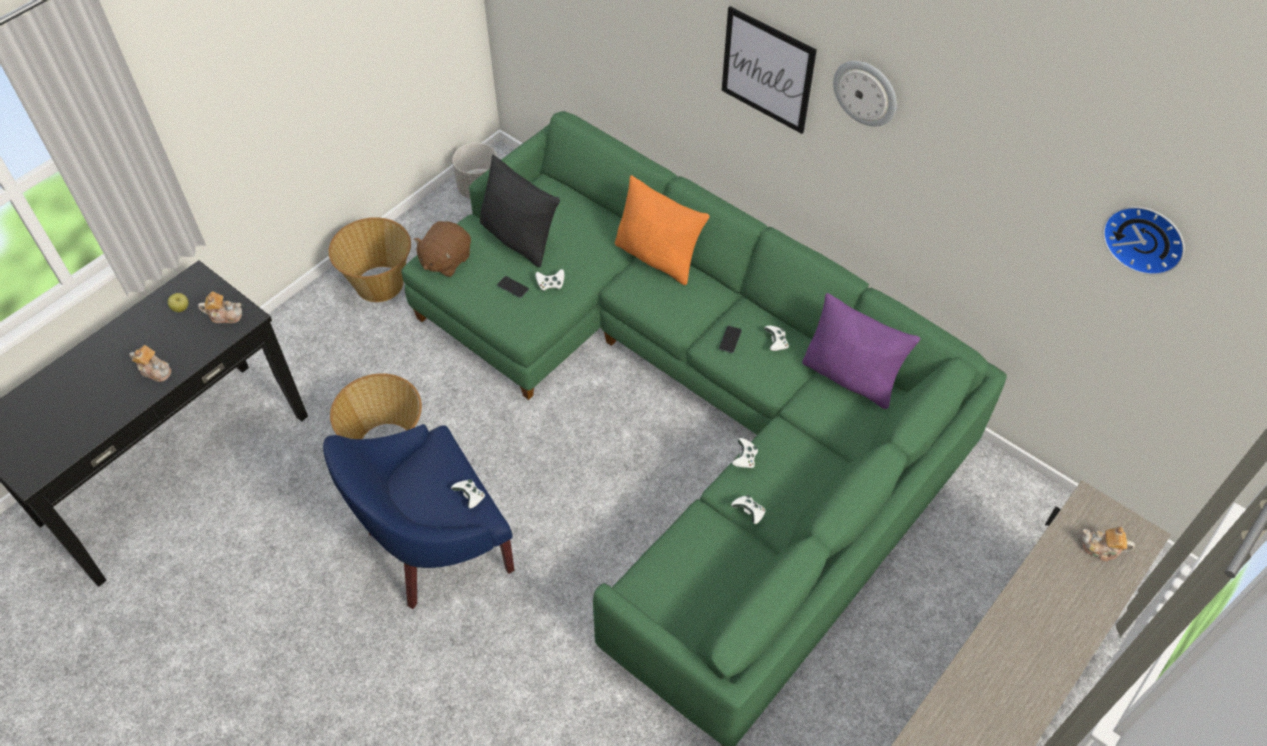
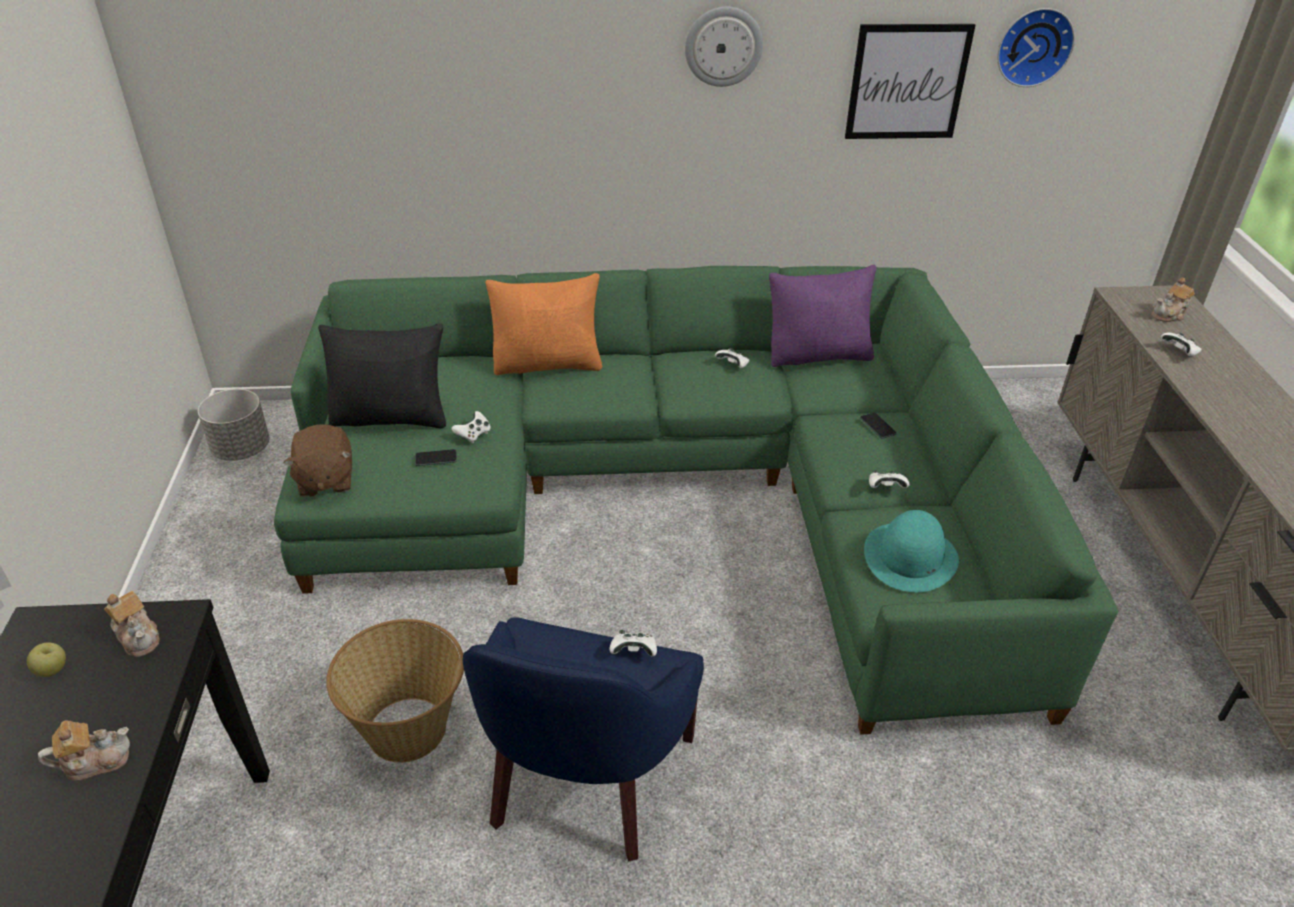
camera: 45 degrees left, 15 degrees down
(225, 315) = (138, 636): teapot -> teapot turned 90 degrees clockwise
(380, 284) = (216, 590): basket -> none
(694, 570) = (910, 557): none -> turquoise hat
(730, 340) = (694, 384): phone -> phone (877, 426)
(744, 459) = (825, 455): white game controller -> white game controller (1179, 353)
(767, 70) = (598, 84): picture -> picture (907, 82)

